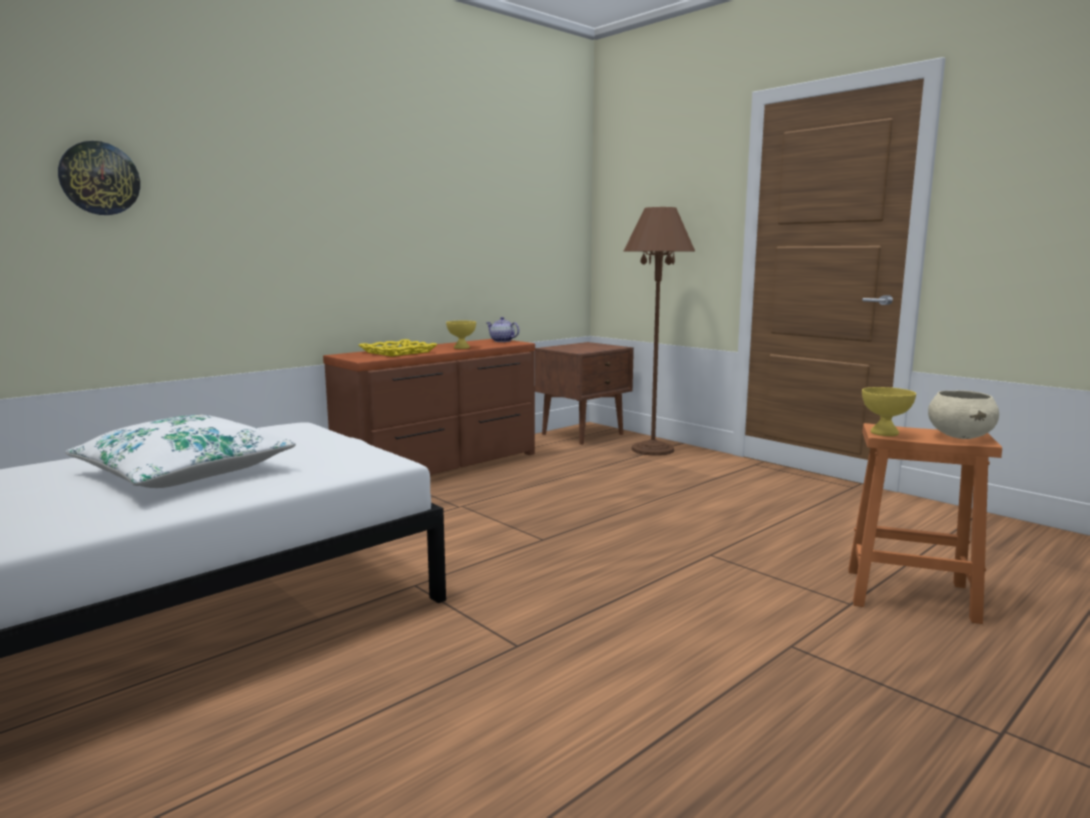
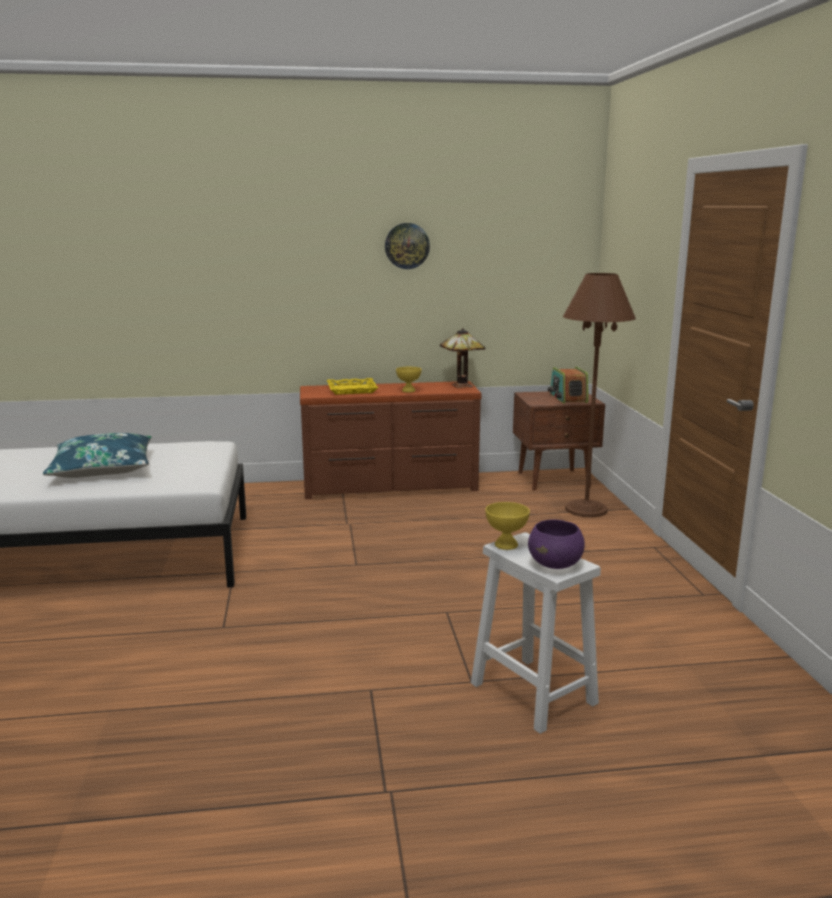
camera: 35 degrees right, 5 degrees up
(99, 178) = (146, 261): wall clock -> wall clock (407, 246)
(184, 472) = (102, 468): white pillow -> blue pillow
(502, 341) = (461, 386): teapot -> table lamp
(593, 346) = (568, 398): none -> radio
(907, 594) = (531, 692): orange stool -> white stool
(960, 436) = (555, 564): beige bowl -> purple bowl

